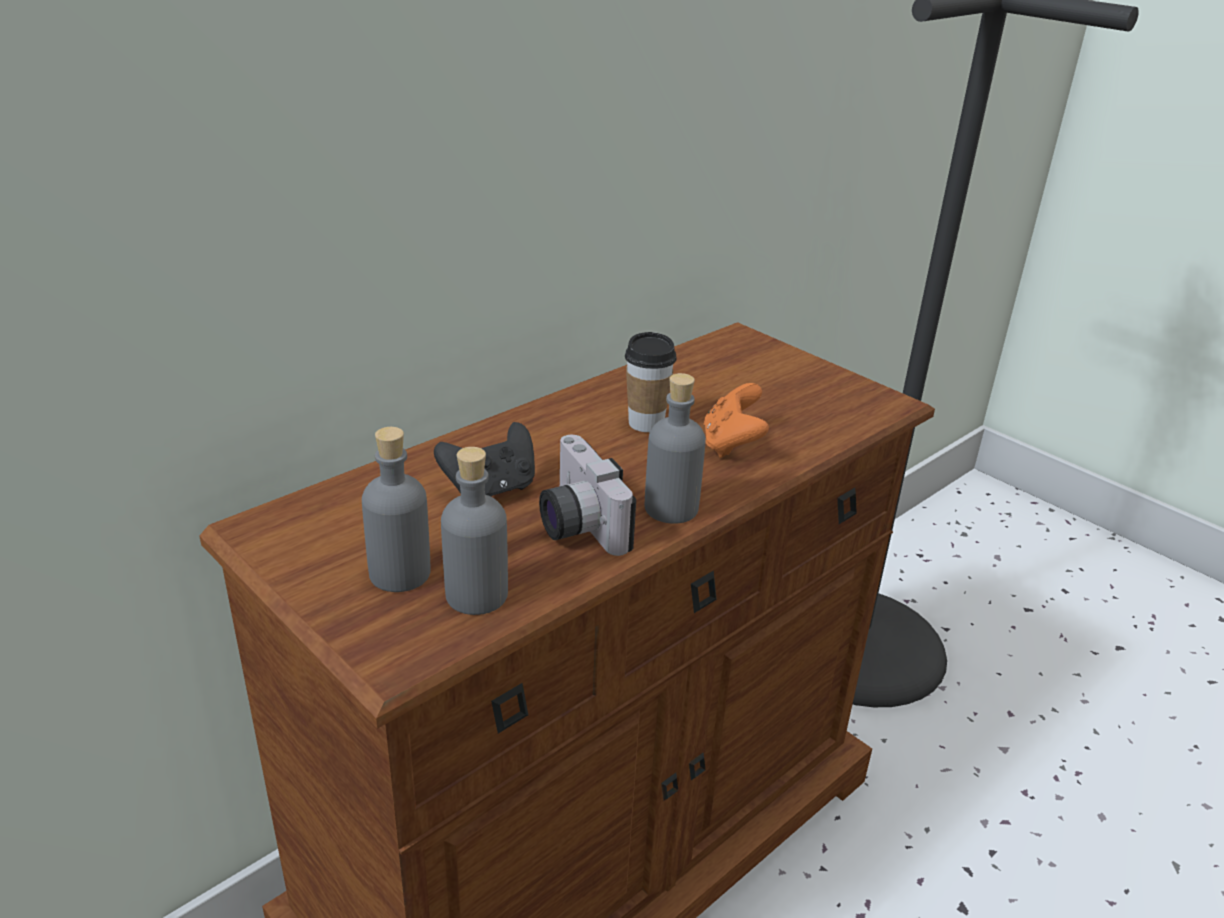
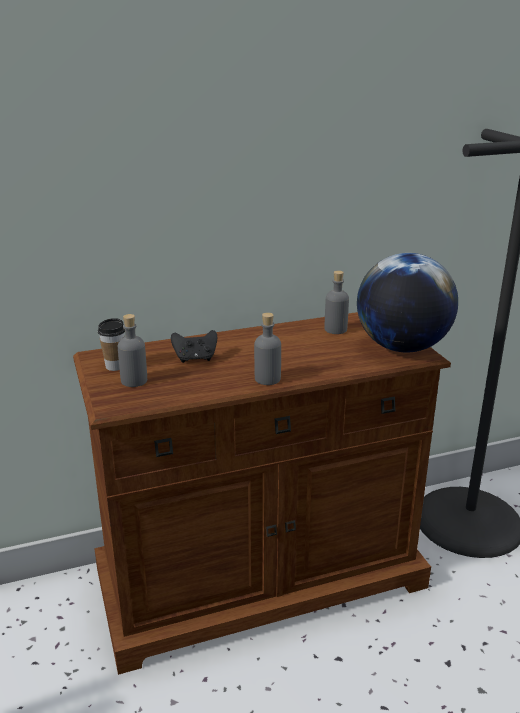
camera: 25 degrees right, 5 degrees down
(476, 595) = (157, 393): grey bottle -> grey bottle (335, 329)
(575, 524) = (219, 377): camera -> none
(646, 423) = (288, 345): cup -> cup (115, 366)
(731, 445) = (321, 359): orange game controller -> none
(842, 393) = (402, 347): none -> globe

